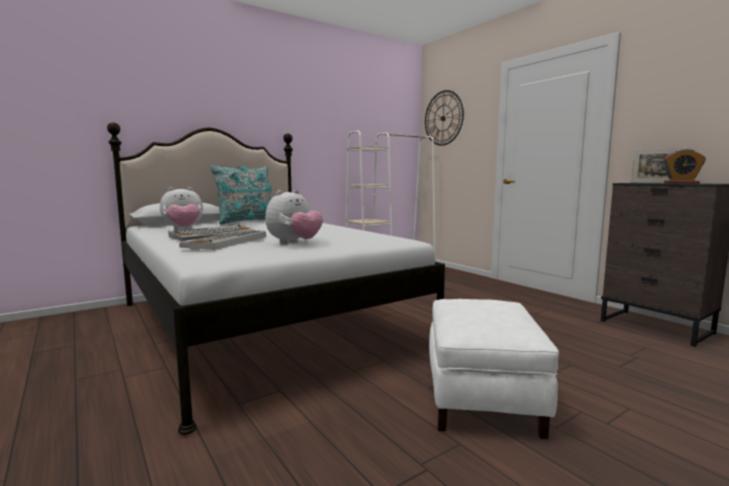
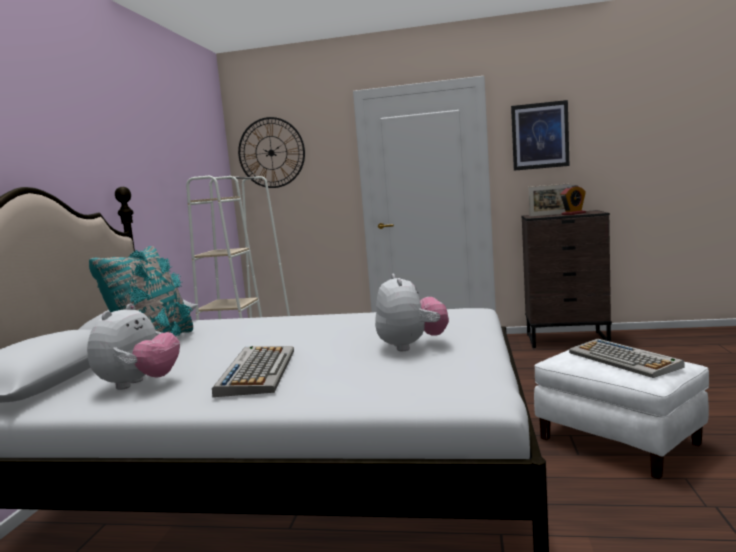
camera: 45 degrees left, 0 degrees up
(226, 241) = (356, 370): keyboard -> keyboard (624, 360)
(675, 93) = (540, 136): none -> picture

